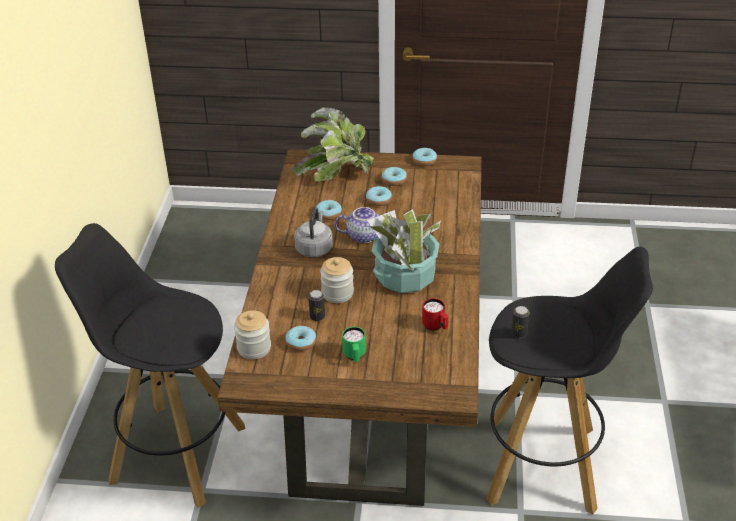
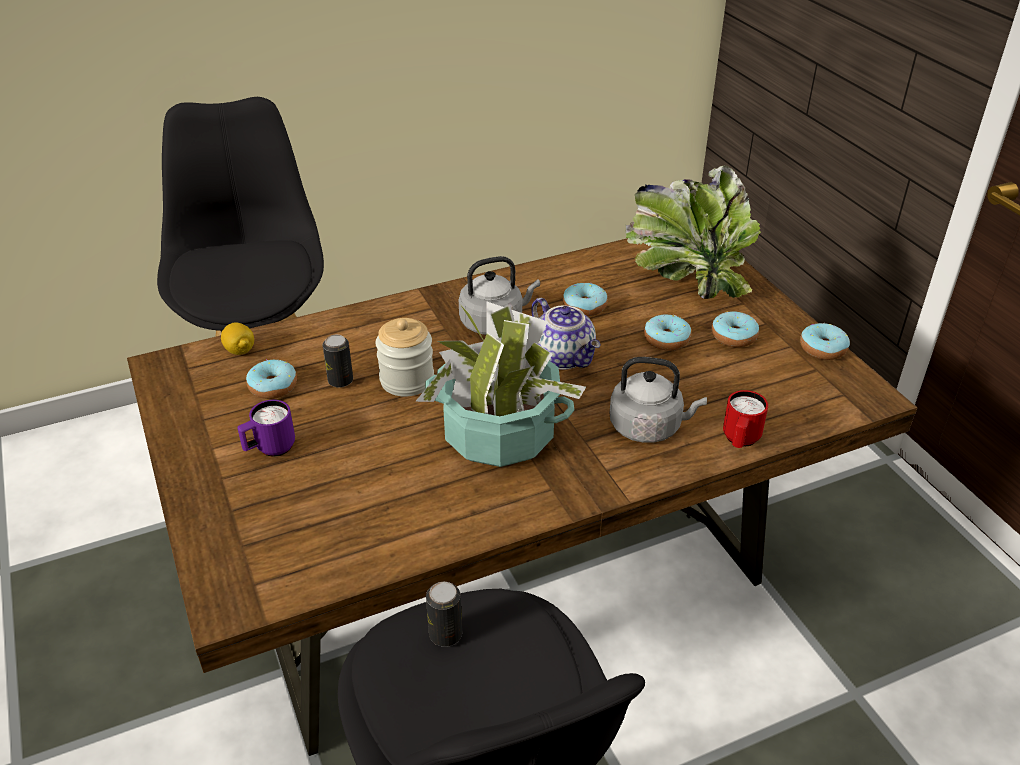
camera: 60 degrees right, 0 degrees up
(254, 348) = (240, 350): jar -> lemon
(354, 356) = (270, 449): green mug -> purple mug
(435, 327) = (394, 514): red mug -> red mug (740, 441)
(436, 230) = (649, 427): none -> grey kettle

